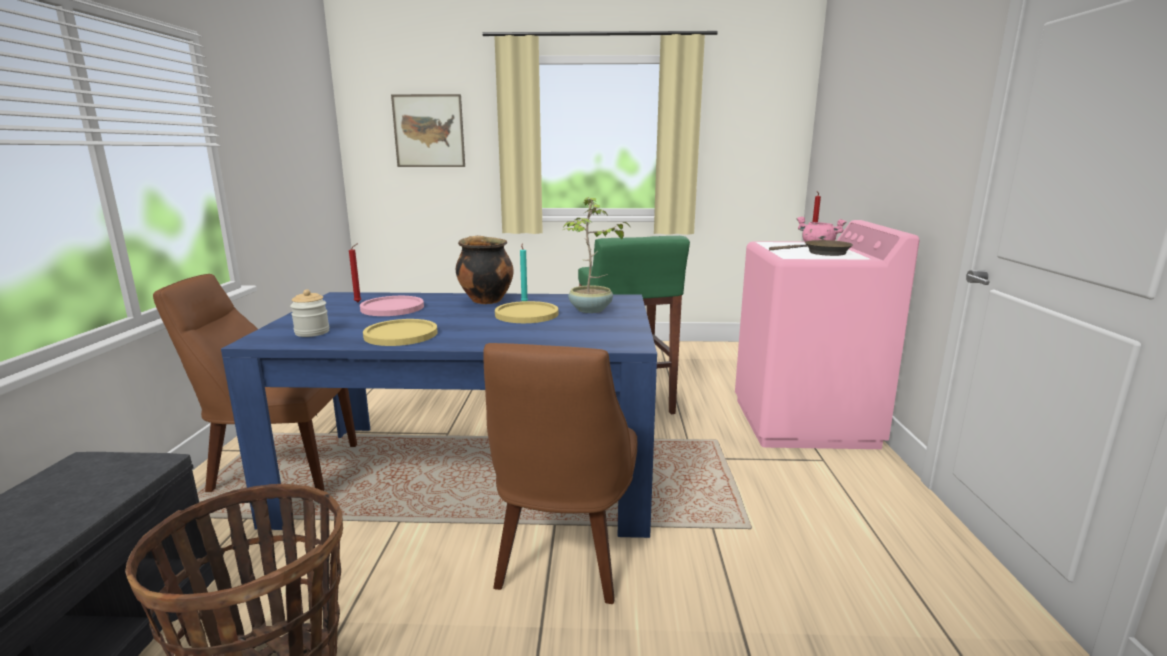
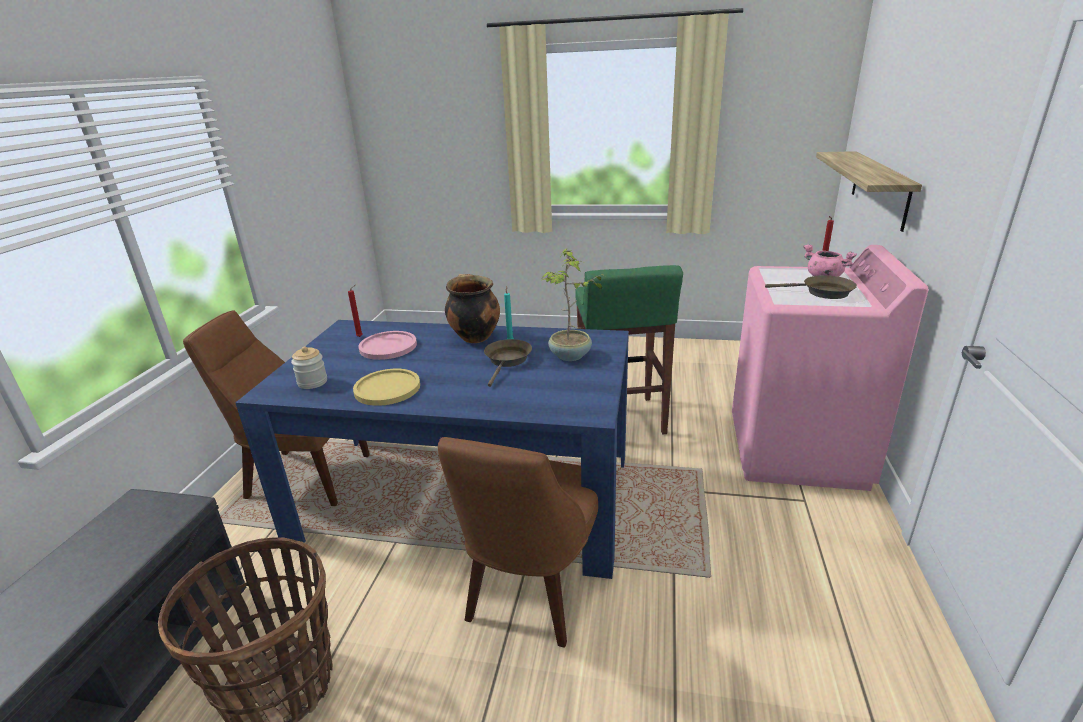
camera: 10 degrees right, 10 degrees up
(429, 131) = (438, 128): picture -> none
(526, 314) = (507, 361): yellow plate -> brown frying pan
(851, 177) = (879, 188): none -> shelf

